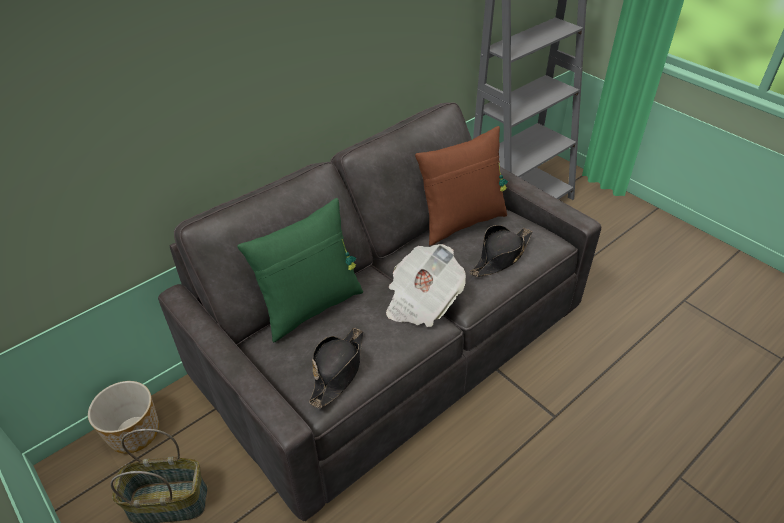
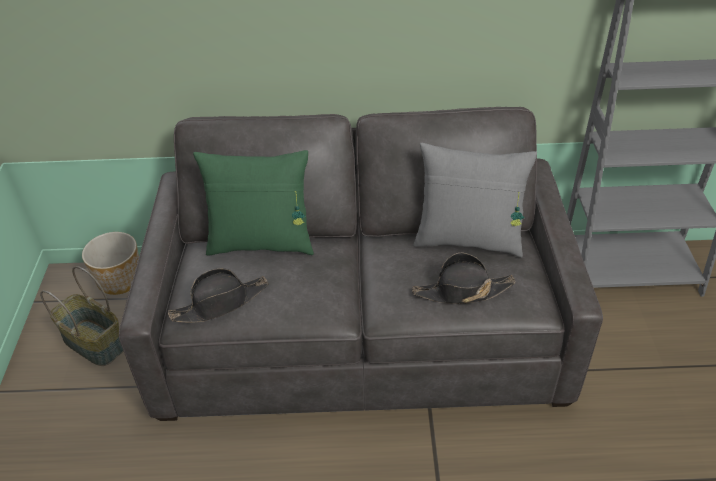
camera: 40 degrees right, 0 degrees up
(422, 301) = (346, 288): newspaper -> none
(461, 223) = (468, 241): brown pillow -> grey pillow

